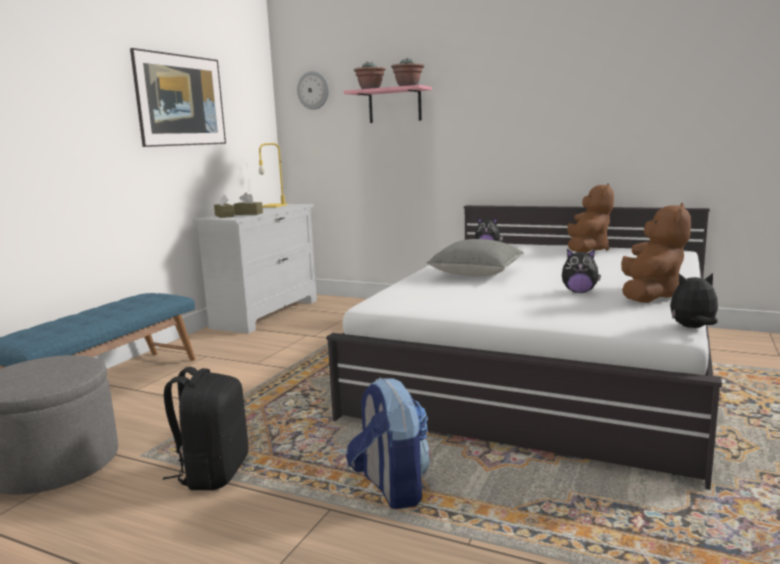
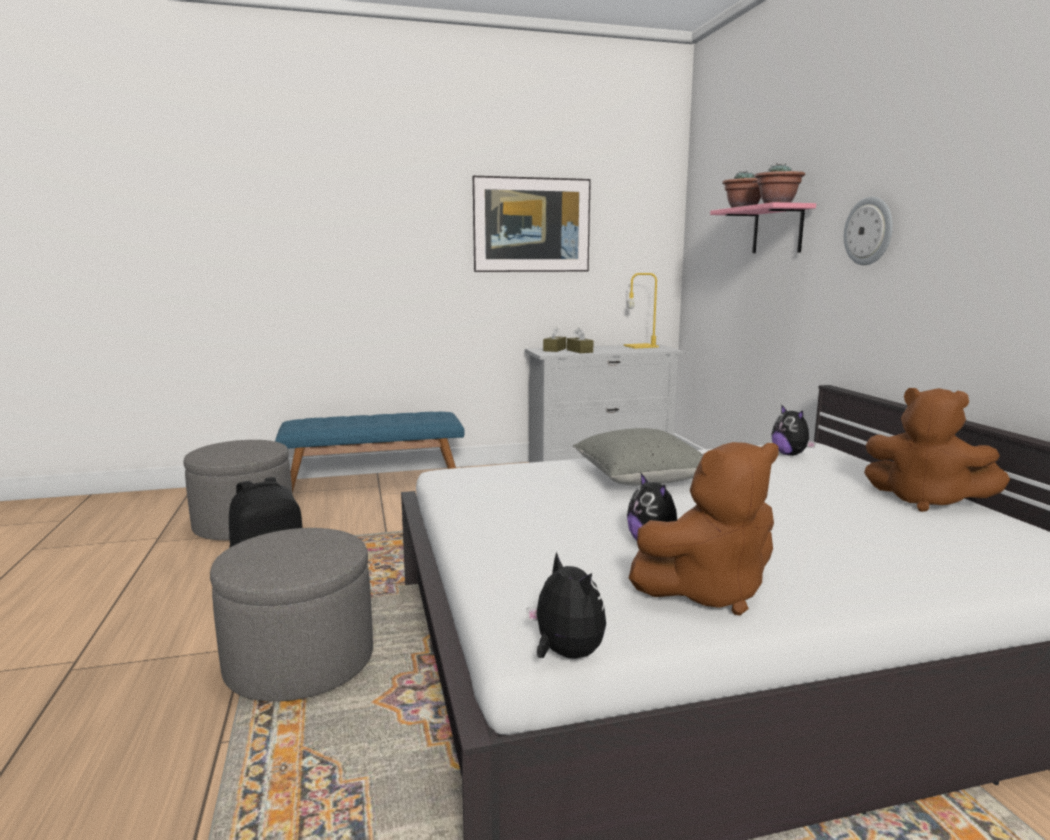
camera: 50 degrees right, 0 degrees up
(313, 90) = (712, 209): wall clock -> wall clock (869, 231)
(391, 488) = (300, 661): backpack -> grey ottoman
(587, 250) = (925, 501): brown plush toy -> brown plush toy turned 60 degrees clockwise

